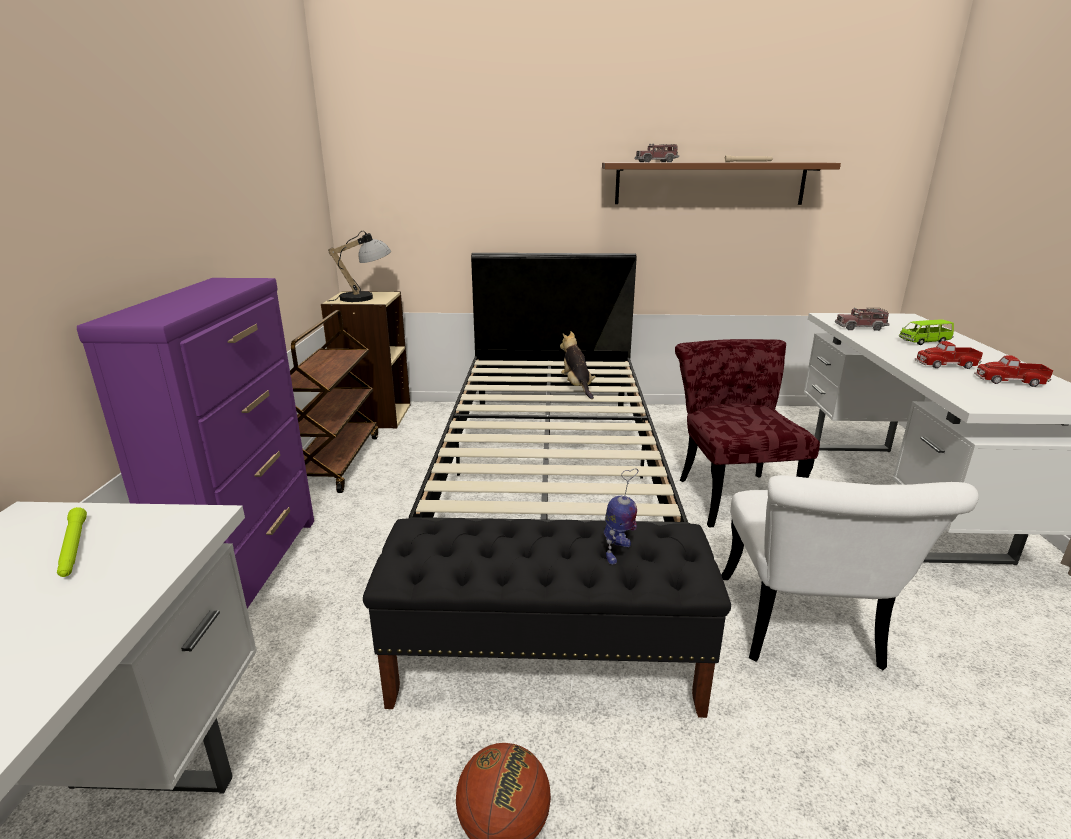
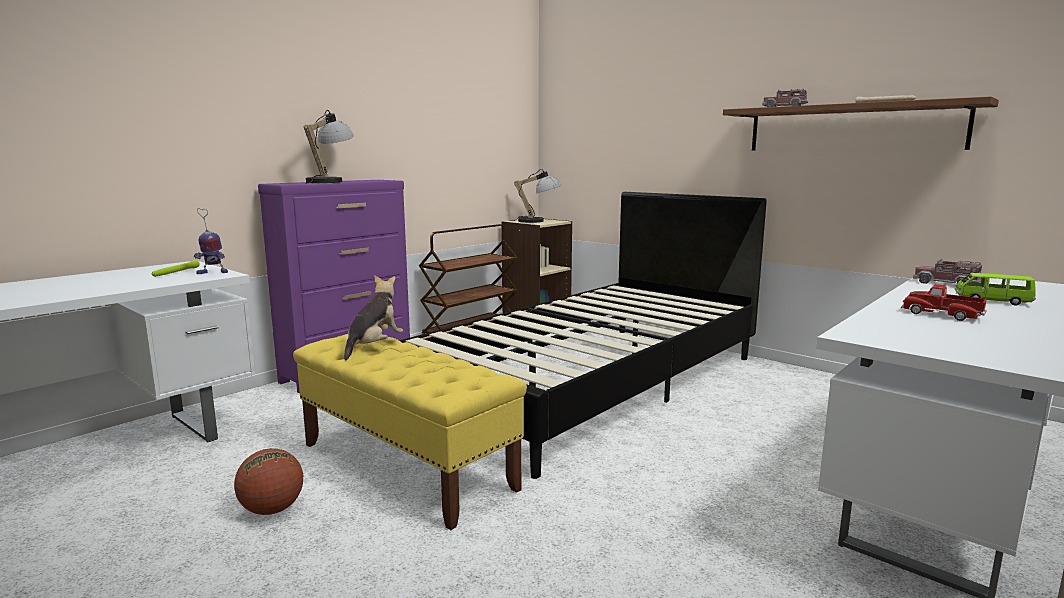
camera: 40 degrees right, 10 degrees down
(187, 299) = (330, 182): none -> table lamp
(546, 667) = (406, 466): black bench -> yellow bench
(577, 387) = (655, 312): plush toy -> plush toy (374, 346)
(617, 552) = (430, 370): toy robot -> toy robot (212, 273)
(731, 492) = (738, 437): red chair -> none
(804, 633) = (614, 531): white chair -> none
(1010, 381) = (979, 335): toy truck -> none

